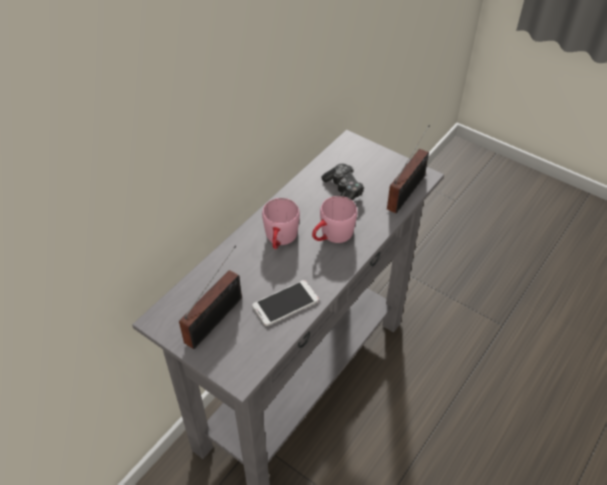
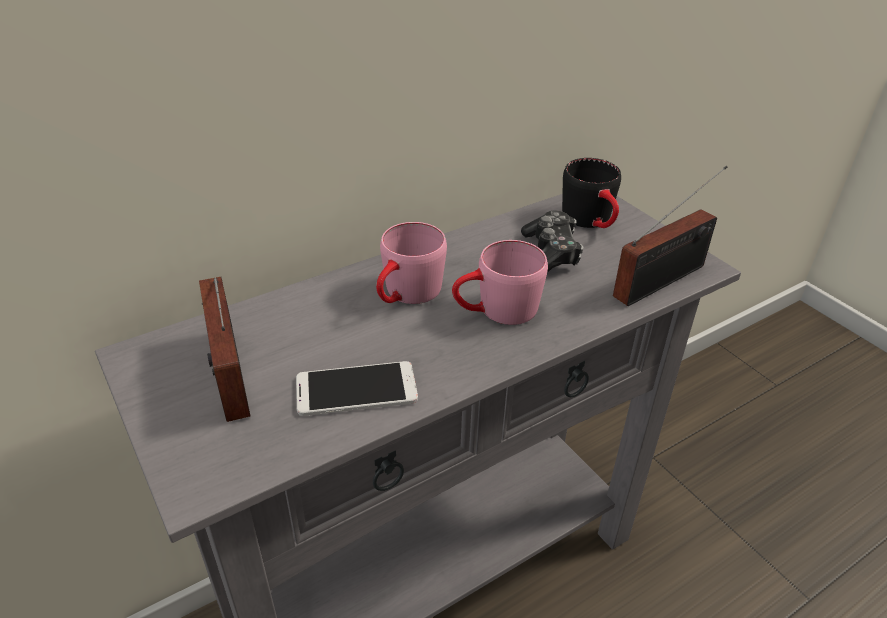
camera: 20 degrees right, 10 degrees down
(217, 317) = (229, 378): radio -> radio turned 105 degrees clockwise
(356, 160) = (592, 221): none -> black mug

